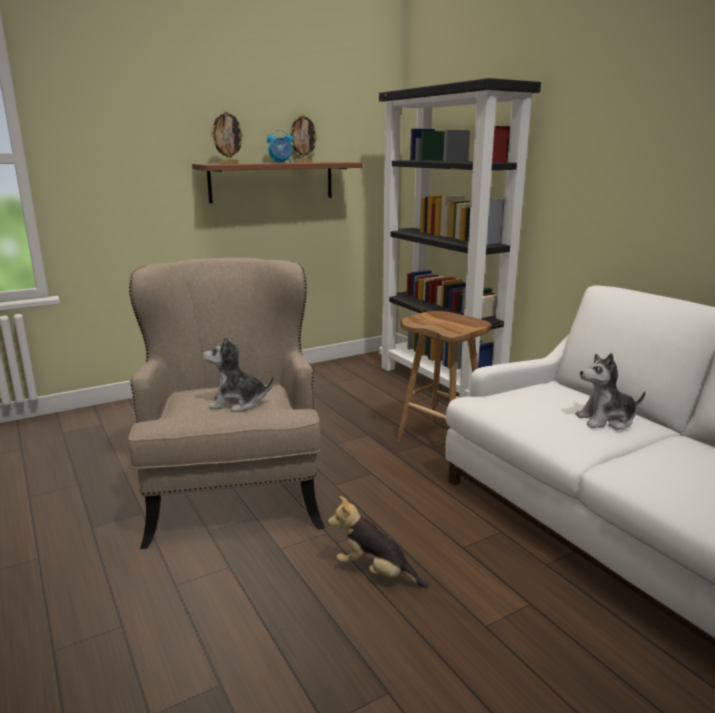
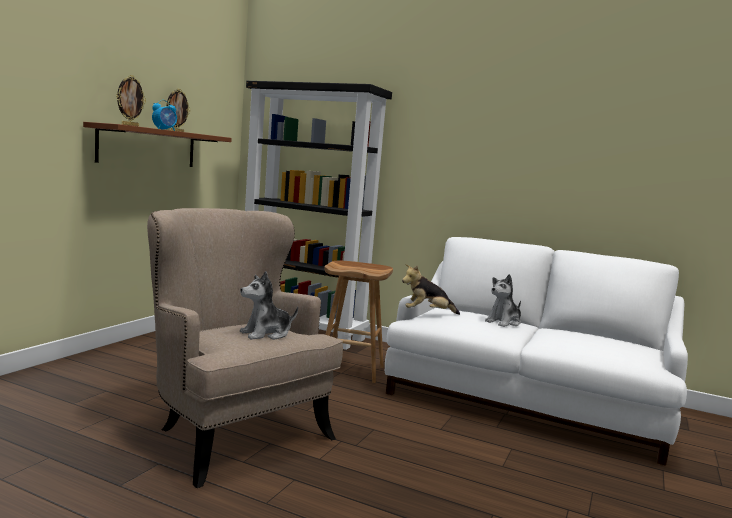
camera: 35 degrees left, 10 degrees down
(375, 572) = (405, 456): plush toy -> plush toy (427, 313)

